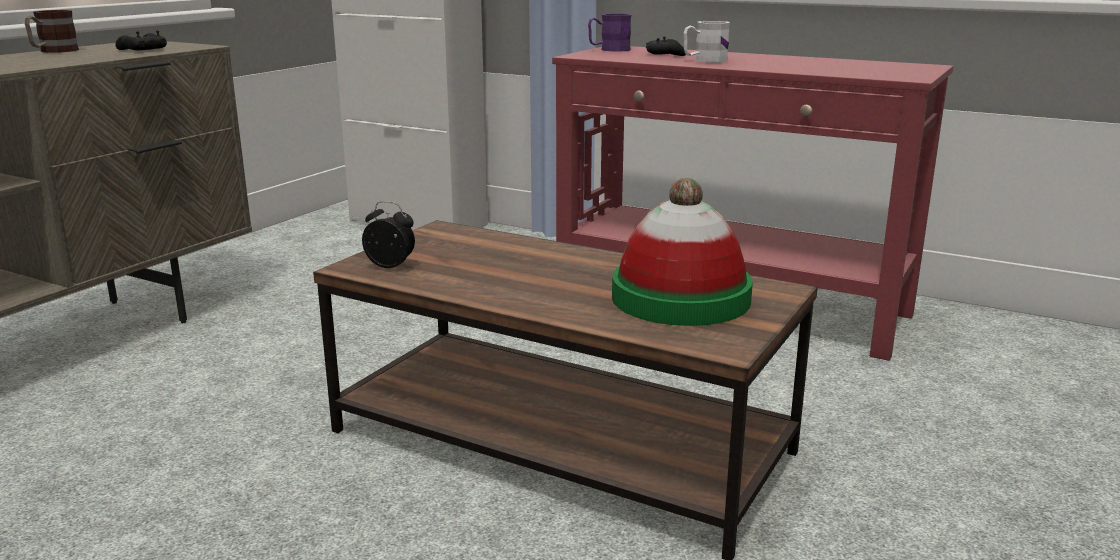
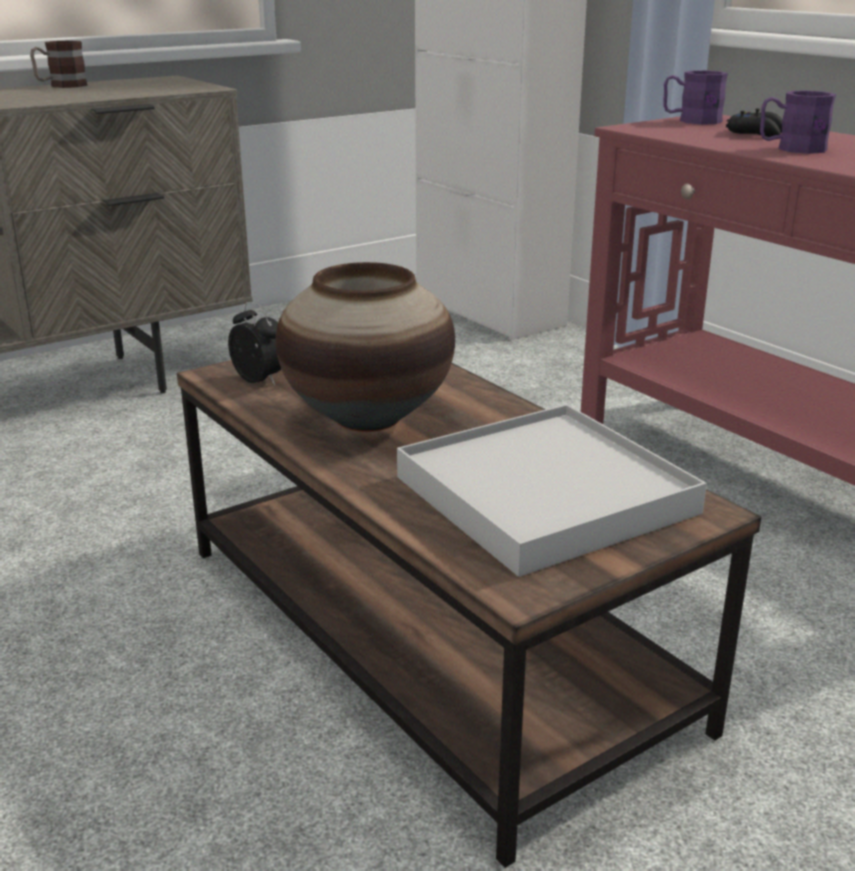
camera: 25 degrees right, 5 degrees up
(142, 49) = (142, 89): black game controller -> none
(505, 276) = (367, 418): none -> vase
(680, 298) = (545, 494): hat -> white tray
(704, 61) = (791, 149): white mug -> purple mug

